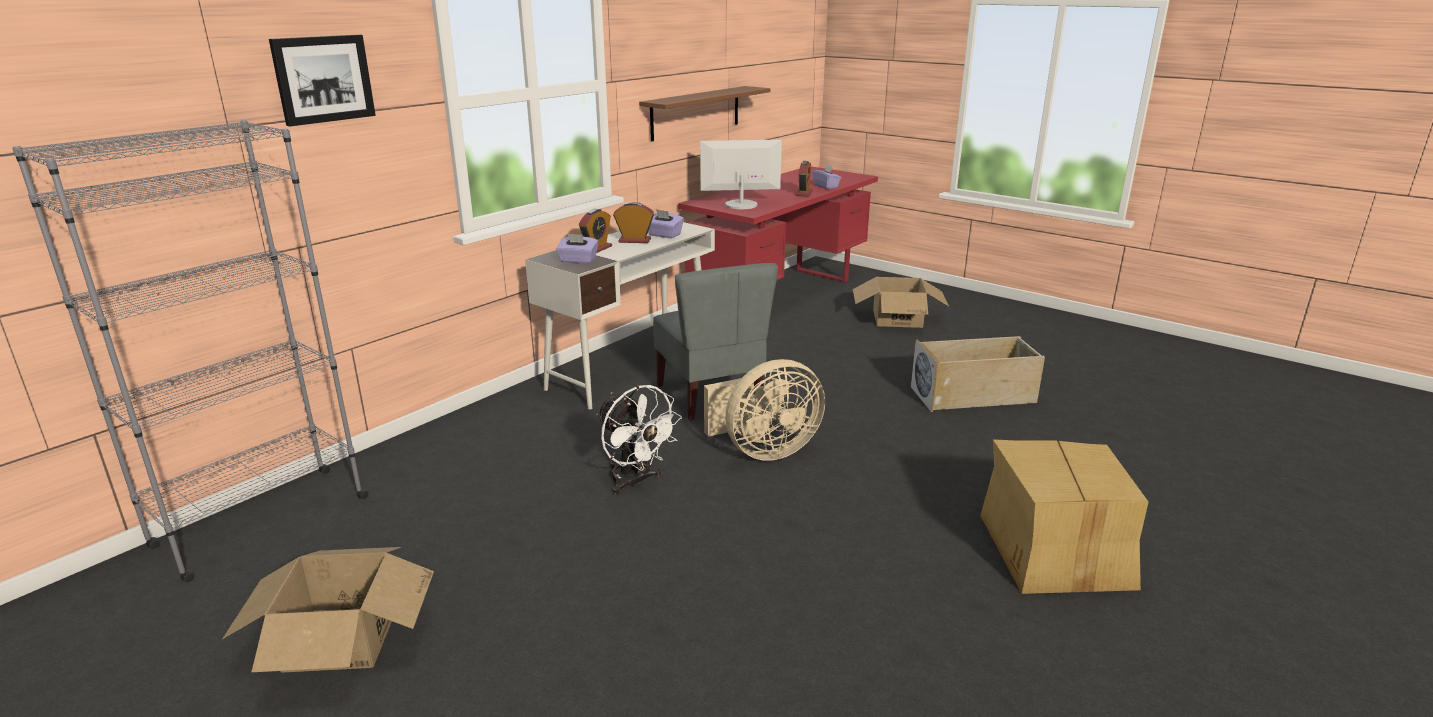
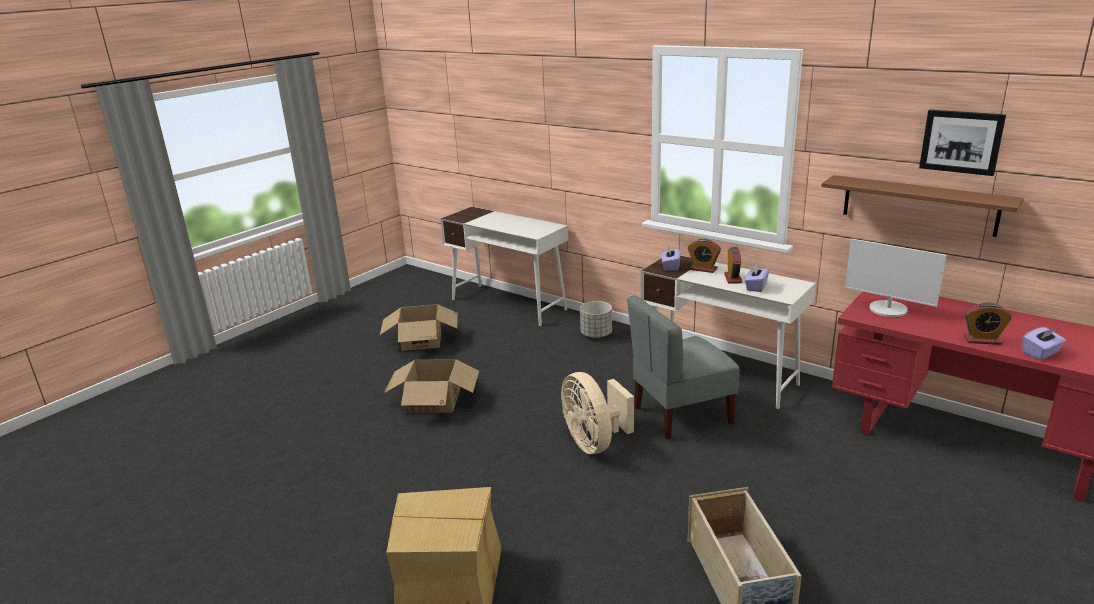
camera: 90 degrees right, 0 degrees up
(261, 521) = (508, 304): grey bookcase -> white desk
(323, 79) = (585, 109): picture -> picture (961, 141)
(466, 437) = (596, 334): none -> grey planter
(635, 482) = (546, 394): white fan -> none
(741, 205) = (888, 309): monitor -> monitor turned 135 degrees clockwise
(898, 318) = (959, 539): cardboard box -> cardboard box (434, 401)

